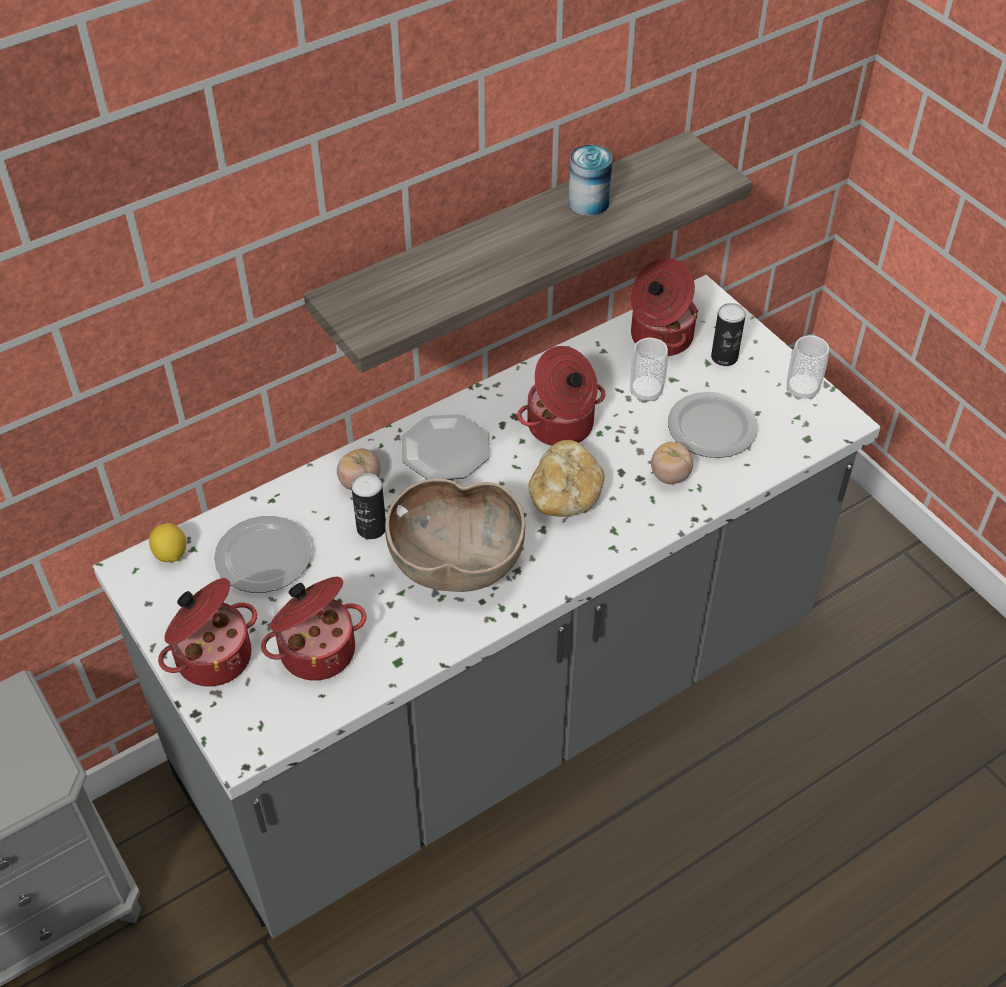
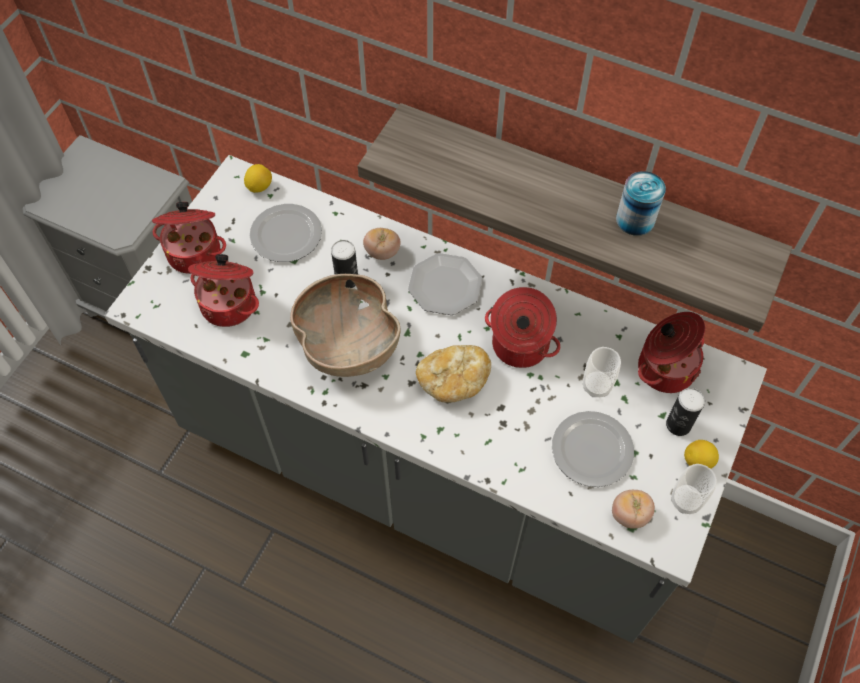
camera: 60 degrees right, 10 degrees up
(670, 475) = (520, 443): tomato -> tomato (629, 515)
(769, 363) = (698, 461): none -> lemon

